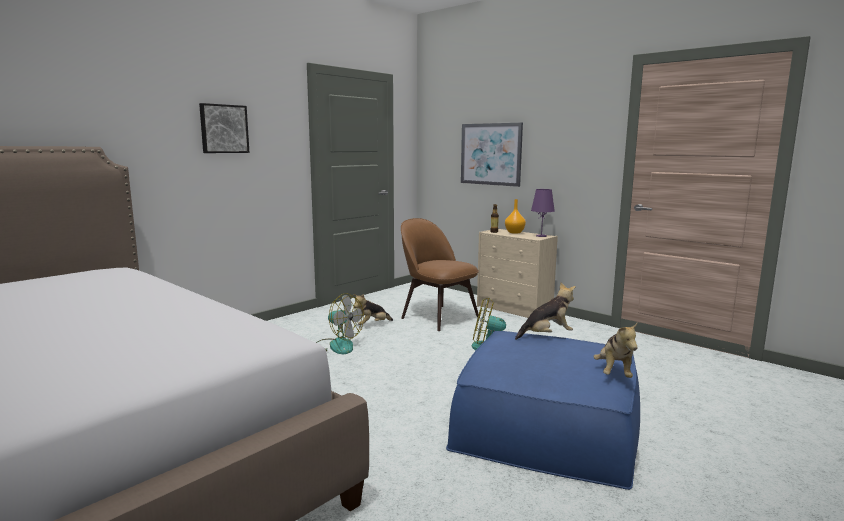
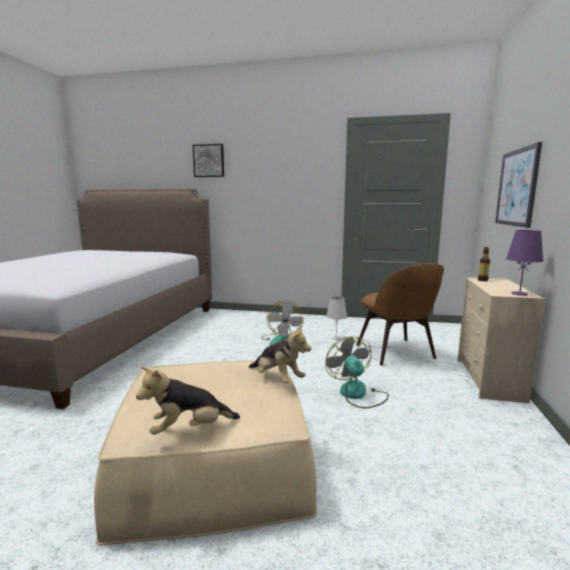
camera: 60 degrees right, 0 degrees up
(223, 129) = (273, 175): picture -> picture (209, 161)
(372, 325) = (336, 338): plush toy -> white table lamp
(437, 316) = (396, 353): brown chair -> brown chair turned 150 degrees clockwise
(515, 232) = (505, 285): orange vase -> none
(546, 424) = (214, 459): blue ottoman -> beige ottoman

